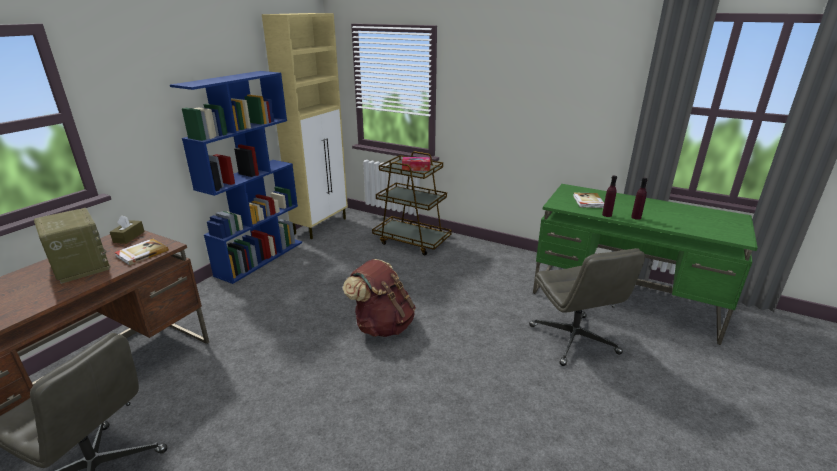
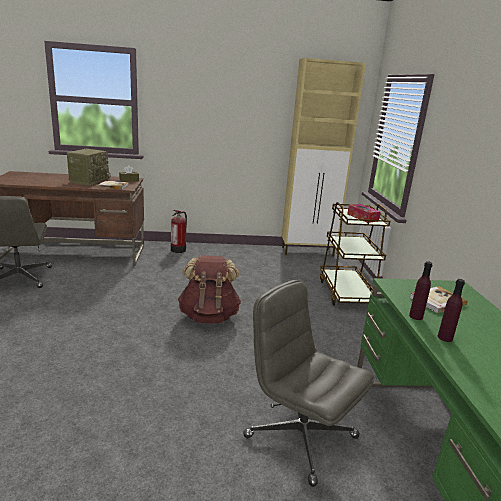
camera: 55 degrees right, 5 degrees down
(210, 296) = (179, 249): none -> fire extinguisher
(260, 258) = (237, 248): blue bookcase -> none
(574, 340) = (299, 436): grey office chair -> grey office chair turned 90 degrees clockwise

